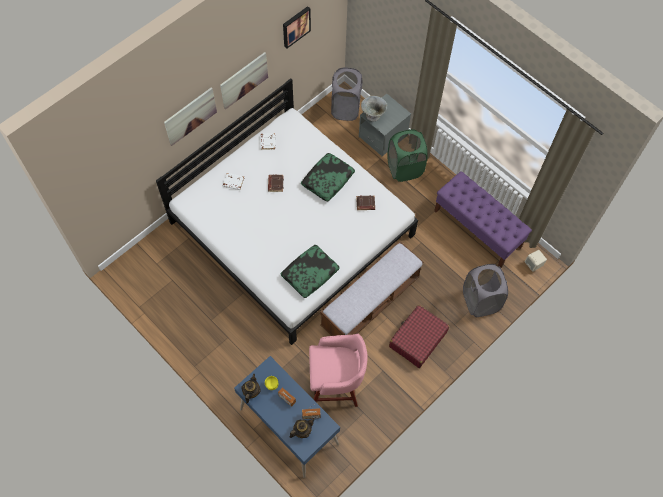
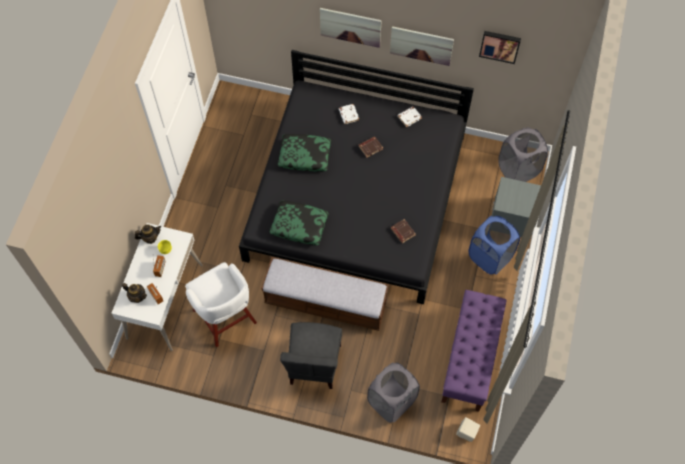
camera: 60 degrees right, 0 degrees up
(288, 427) = (164, 301): blue desk -> white desk
(292, 228) = (356, 197): white bed -> black bed
(327, 179) = (406, 187): pillow -> pillow (305, 155)
(336, 385) = (225, 318): pink stool -> white stool
(373, 116) = (508, 188): grey bowl -> none
(404, 168) = (490, 257): green laundry basket -> blue laundry basket
(417, 339) = (314, 364): red suitcase -> grey chair

